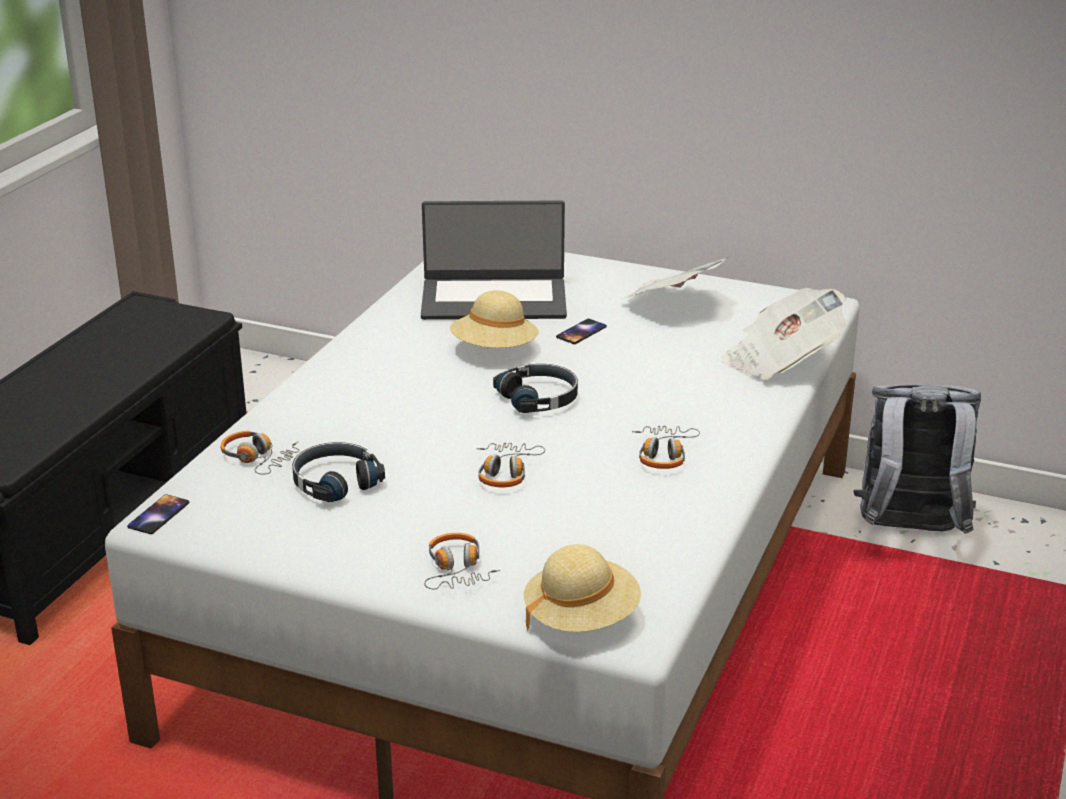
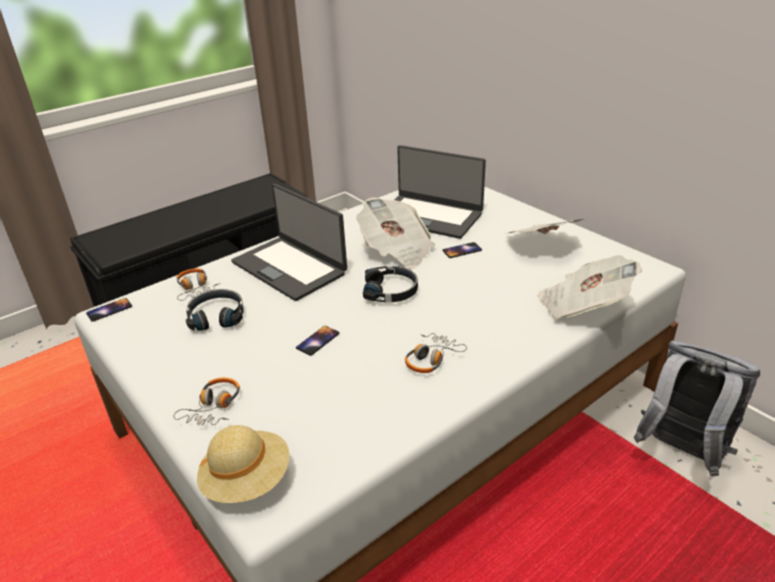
camera: 30 degrees right, 5 degrees up
(368, 403) = (290, 267): none -> laptop
(494, 350) = (396, 250): beige hat -> newspaper
(506, 472) = (317, 341): headphones -> phone

